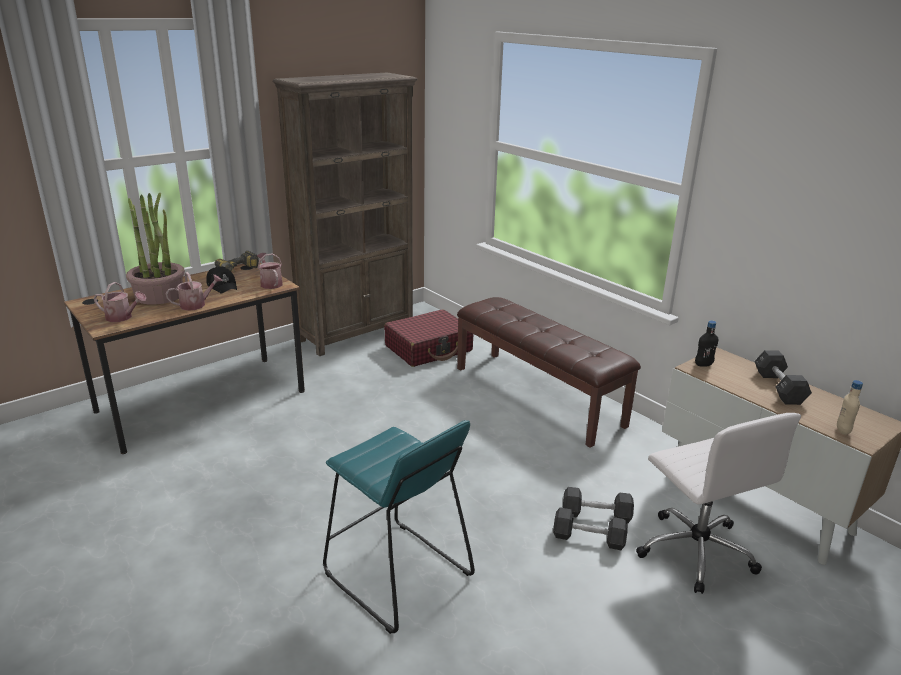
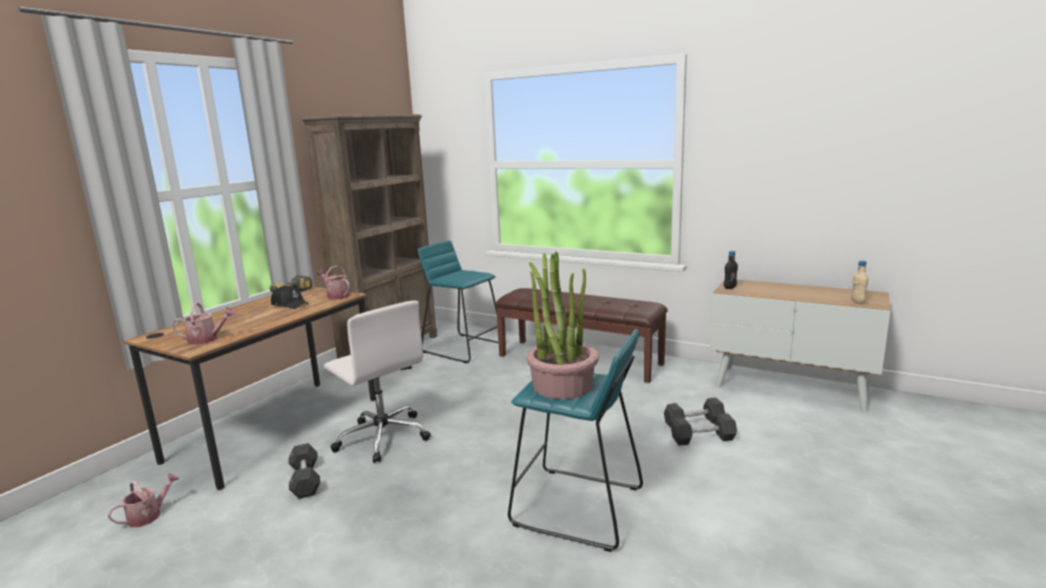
camera: 20 degrees left, 10 degrees down
(159, 295) = (230, 319): potted plant -> potted plant (562, 385)
(196, 305) = (278, 319): watering can -> watering can (149, 515)
(429, 348) = (463, 348): red suitcase -> turquoise stool
(695, 550) = (781, 426): white office chair -> white office chair (382, 437)
(778, 388) = (791, 290): black dumbbell -> black dumbbell (305, 480)

